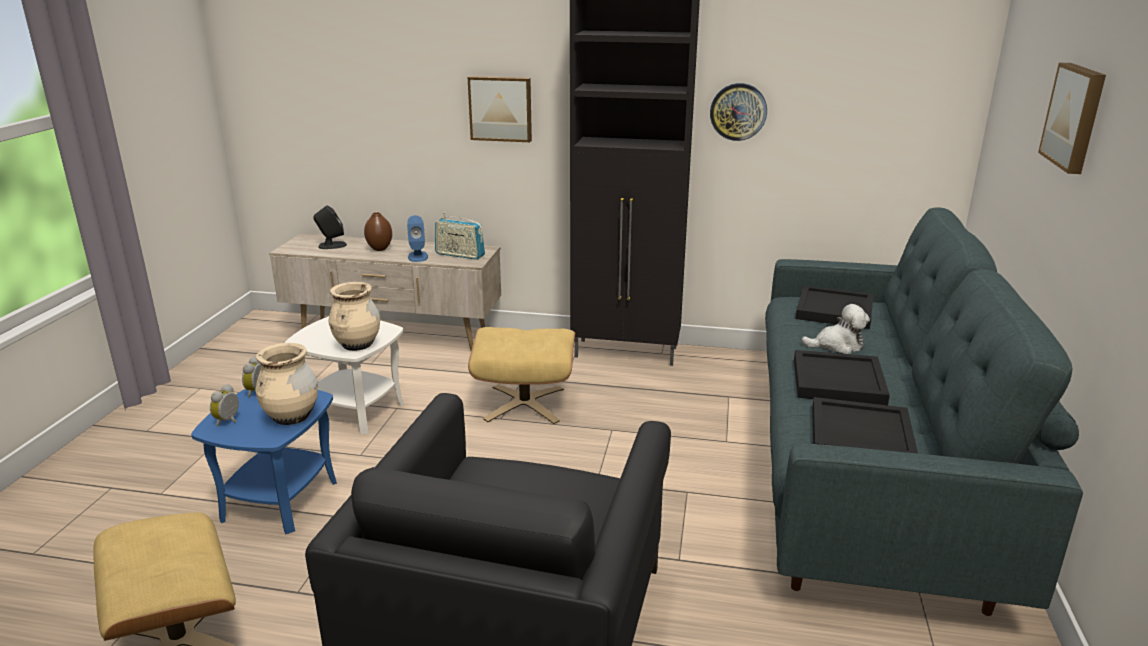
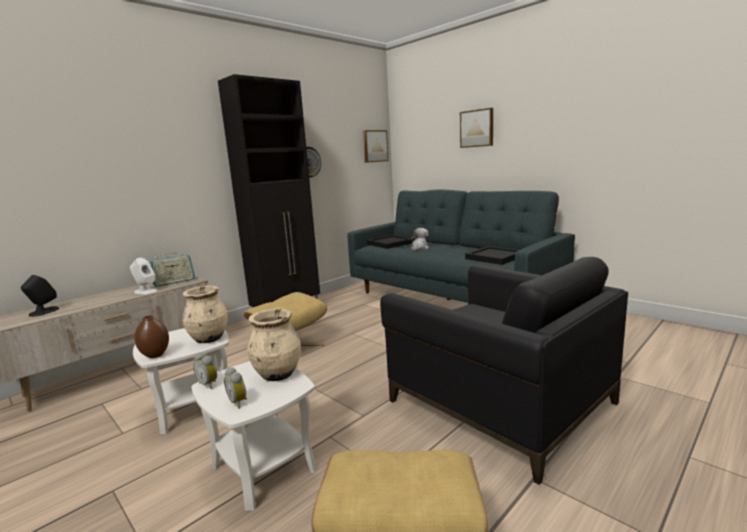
camera: 55 degrees left, 10 degrees down
(280, 500) = (264, 468): blue side table -> white side table
(379, 249) = (98, 299): brown vase -> brown vase (155, 355)
(418, 256) = (145, 291): blue speaker -> white speaker
(501, 108) = (173, 173): picture -> picture (374, 146)
(837, 381) = (449, 253): black tray -> none

